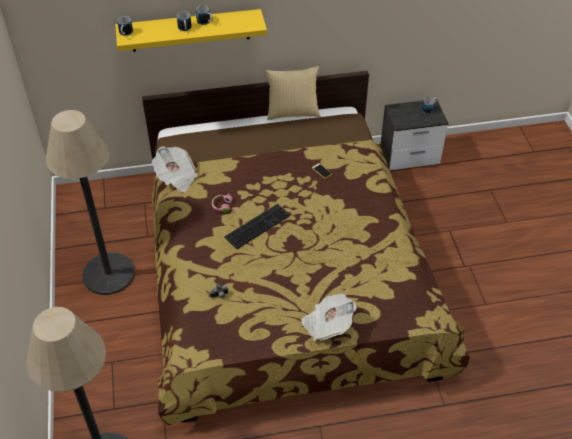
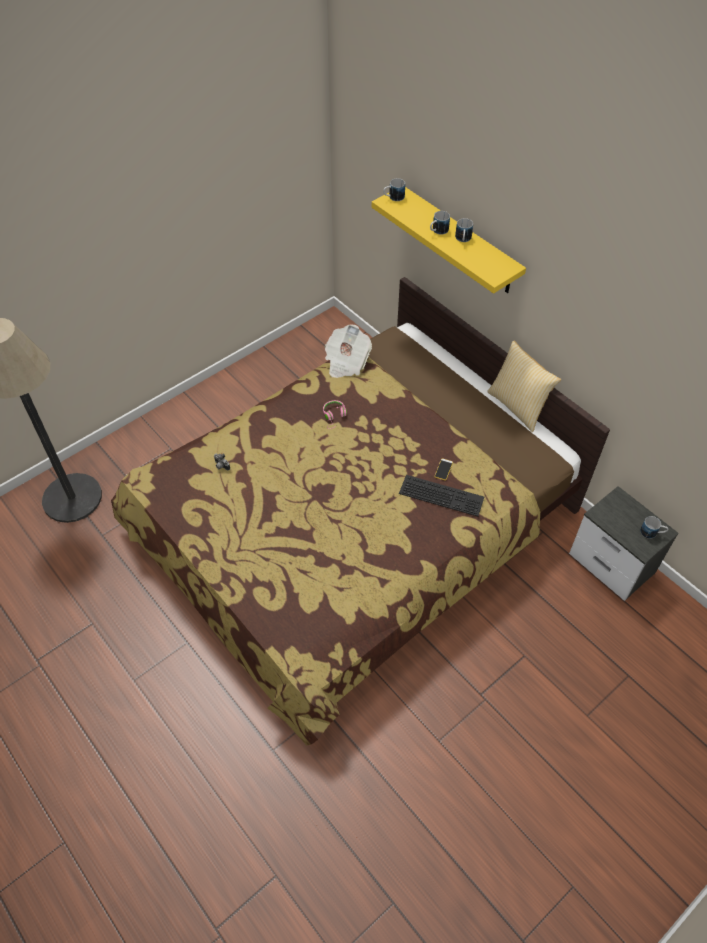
camera: 60 degrees right, 5 degrees up
(108, 274) = (260, 395): floor lamp -> none
(257, 225) = (328, 452): keyboard -> keyboard (442, 494)
(327, 325) = (235, 568): newspaper -> none

